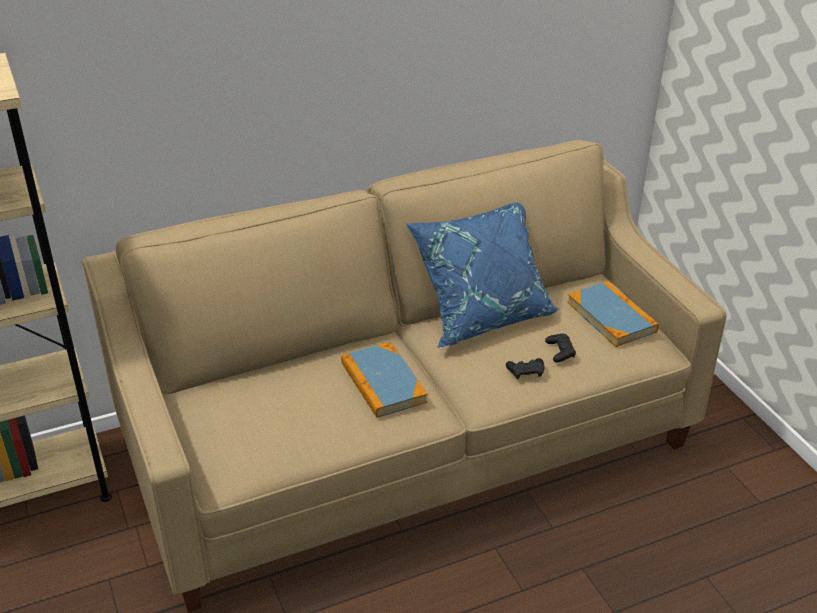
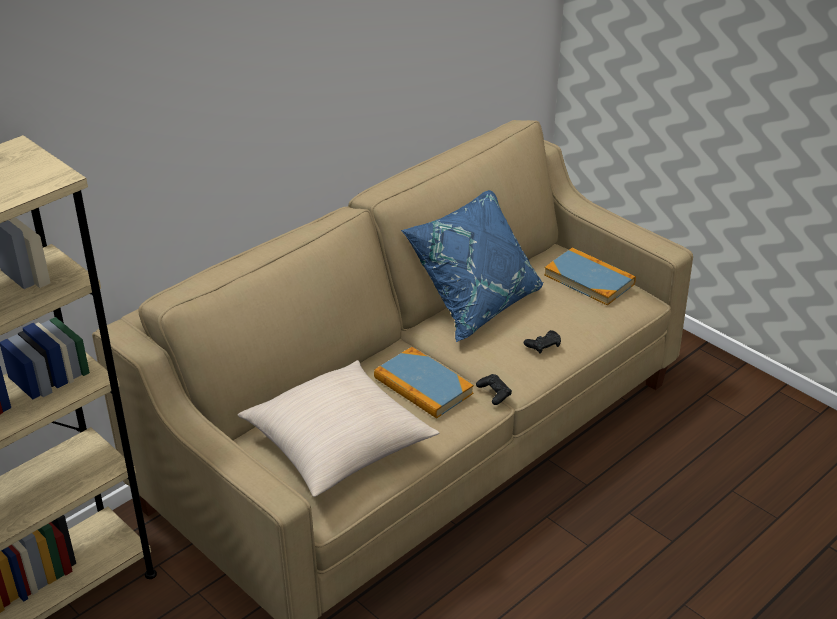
camera: 20 degrees left, 0 degrees up
(269, 419) = (338, 444): none -> beige pillow
(560, 351) = (563, 320): black game controller -> black game controller (494, 393)

